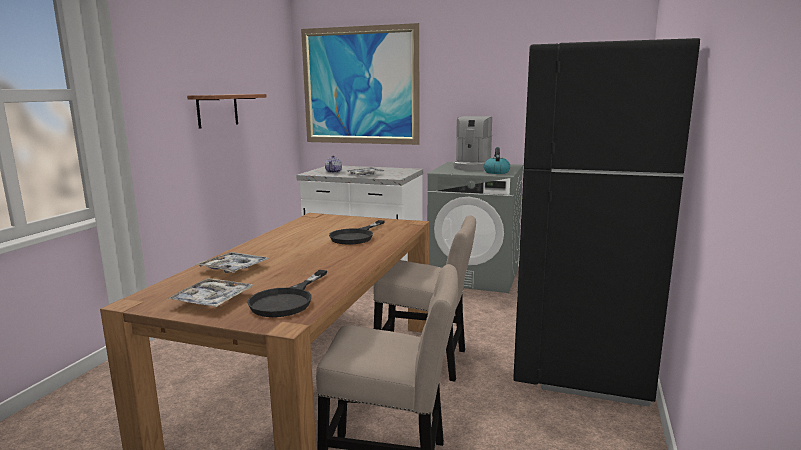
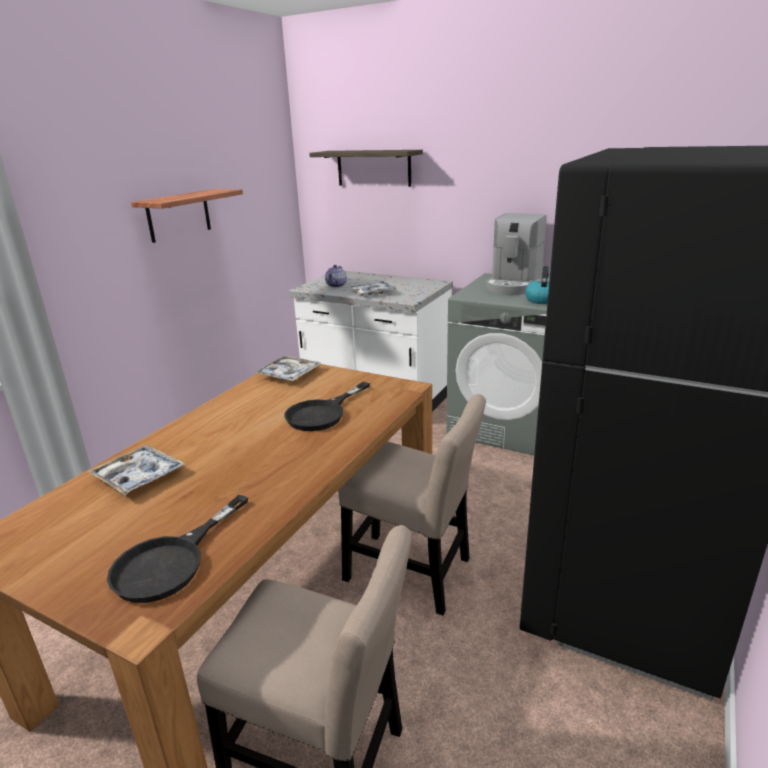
camera: 10 degrees right, 10 degrees up
(212, 300) = (78, 550): tray -> tray (289, 374)
(359, 86) = (373, 168): picture -> shelf

